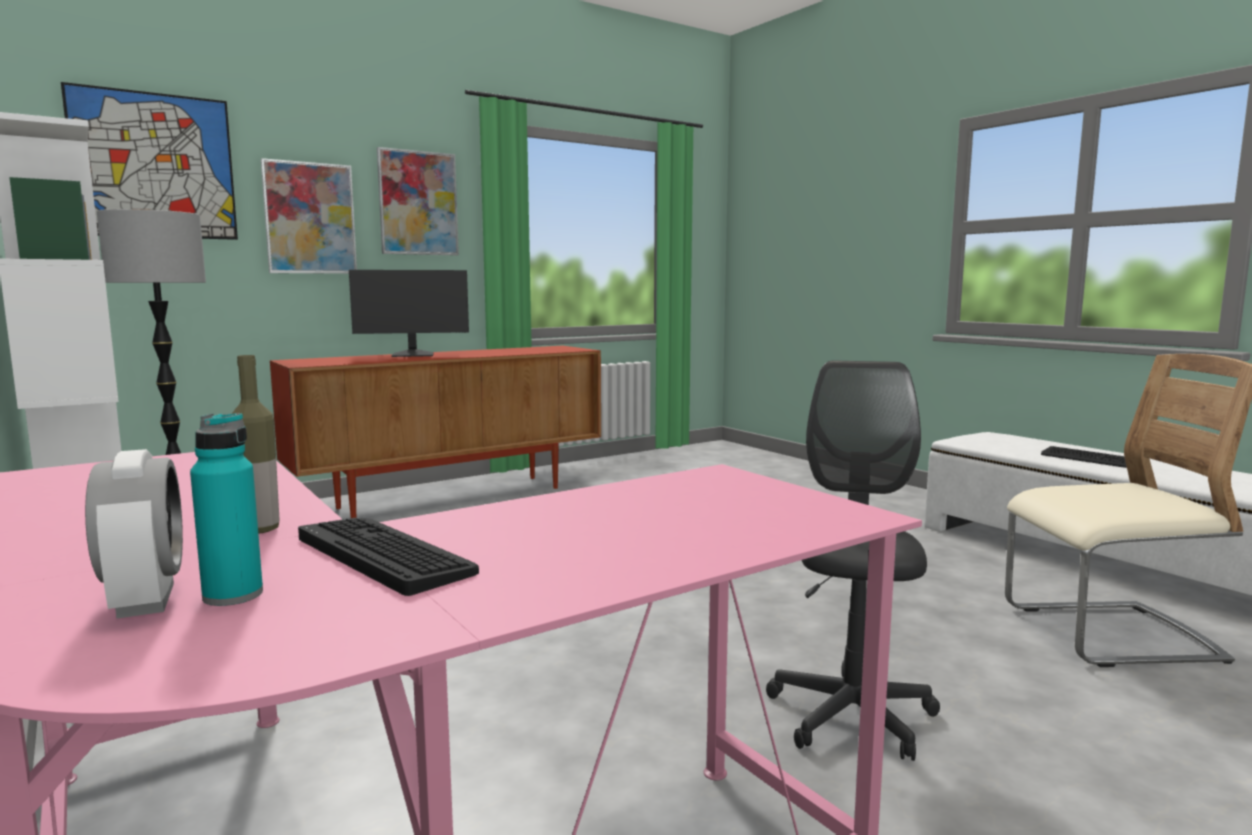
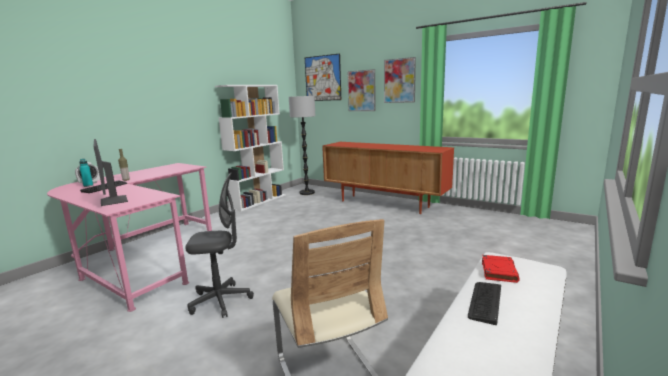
camera: 70 degrees right, 5 degrees up
(413, 355) = (375, 145): monitor -> monitor (113, 201)
(1004, 444) = (498, 271): none -> red book

